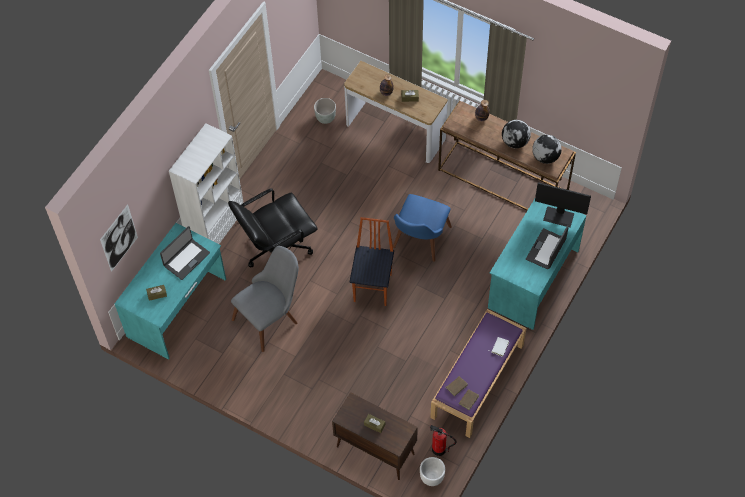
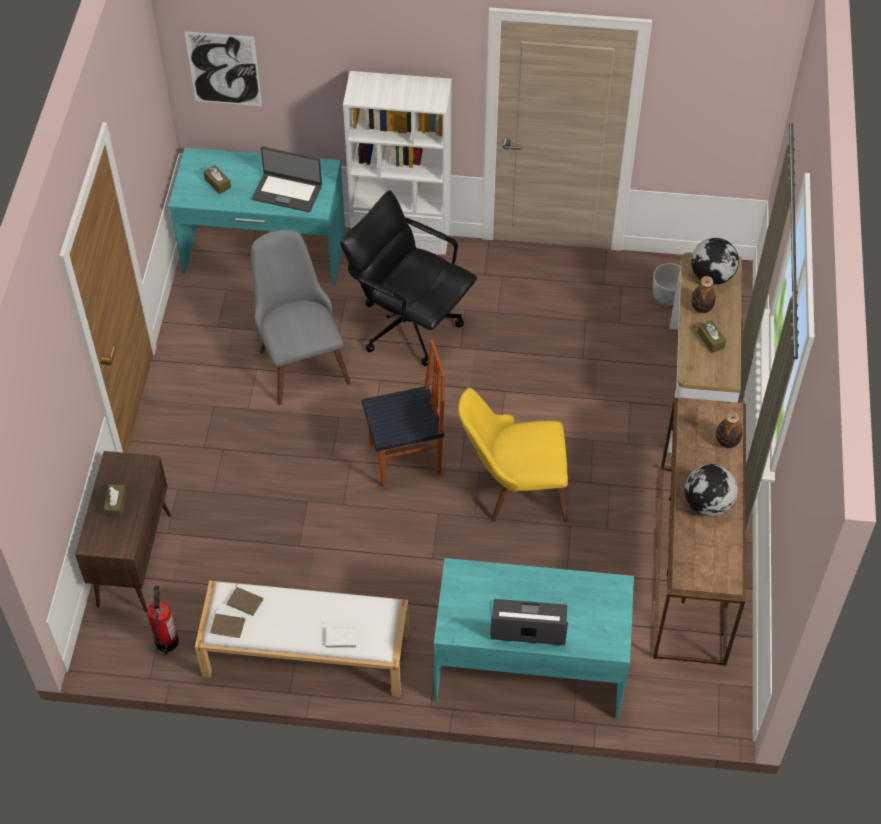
camera: 65 degrees right, 5 degrees down
(271, 316) = (299, 358): grey chair -> grey chair turned 135 degrees counterclockwise
(418, 243) = (513, 489): blue chair -> yellow chair
(431, 478) = (115, 649): white planter -> none
(477, 381) = (305, 654): purple bench -> white bench
(545, 157) = (704, 557): globe -> globe (712, 276)
(559, 216) = (604, 621): monitor -> none

